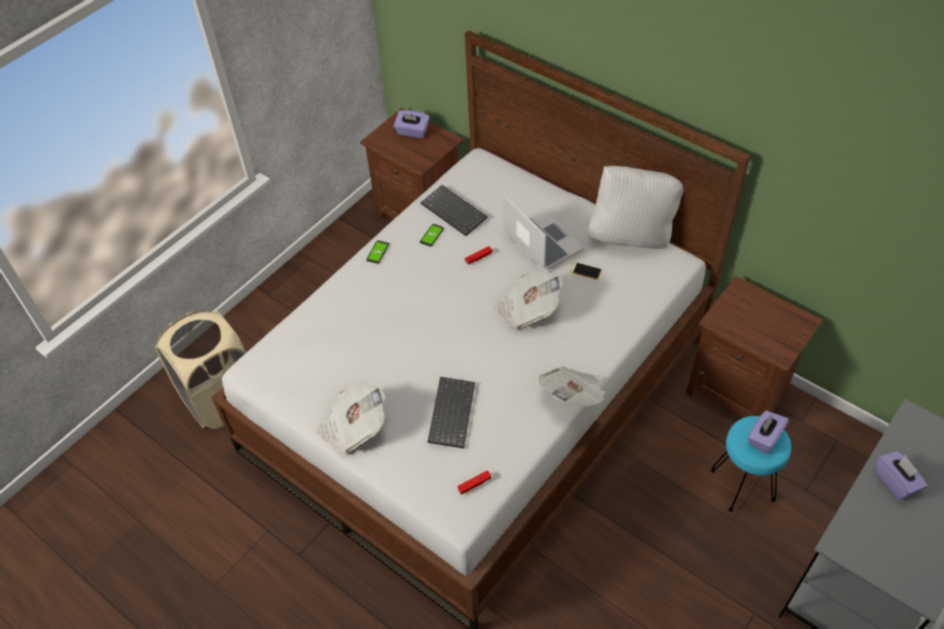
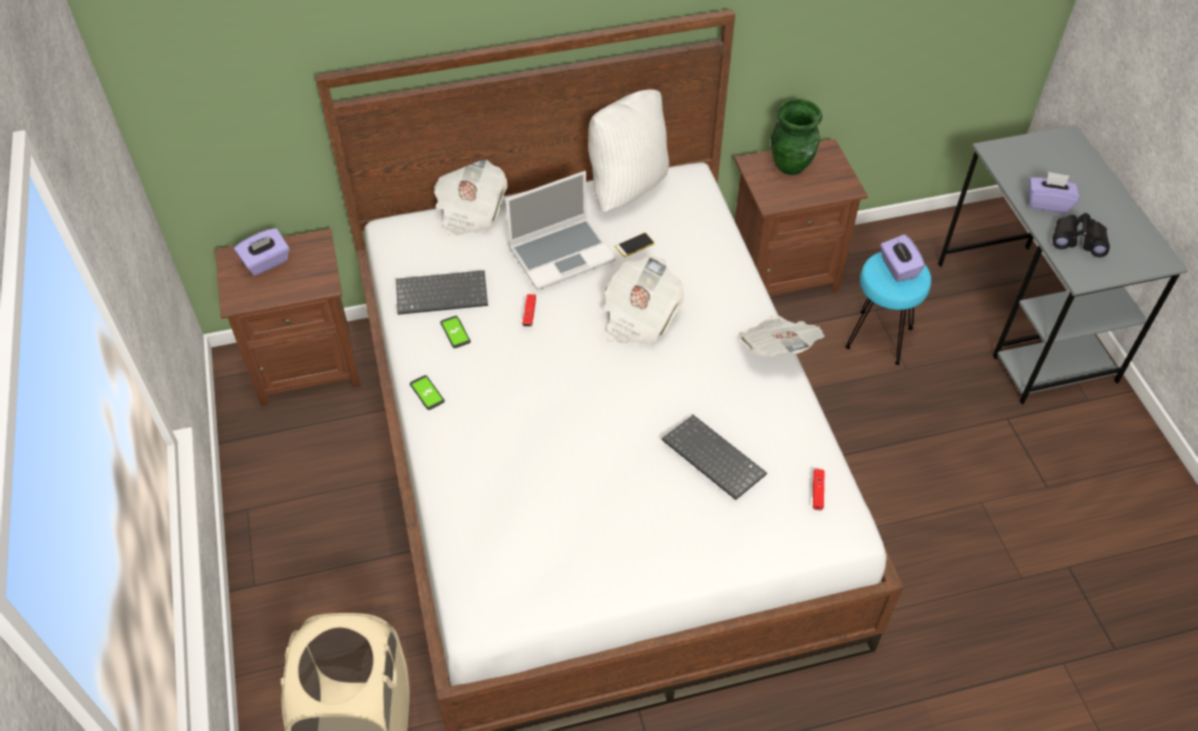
camera: 55 degrees left, 0 degrees up
(353, 427) = (654, 557): newspaper -> newspaper (470, 211)
(541, 242) = (562, 254): laptop -> laptop turned 150 degrees clockwise
(764, 310) = (791, 165): none -> green vase
(878, 523) = (1078, 240): none -> black binoculars

